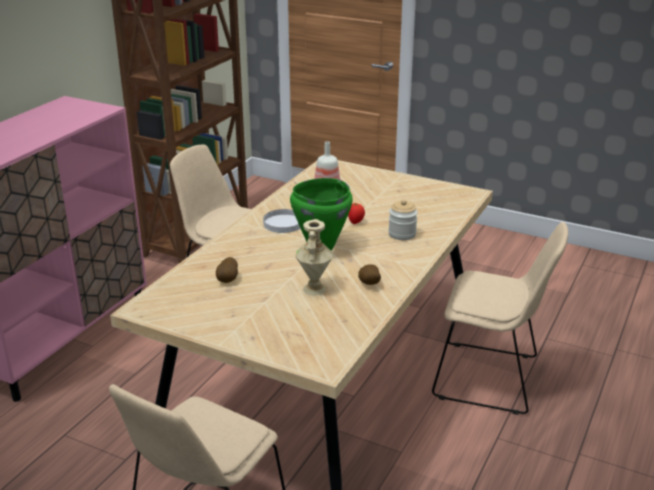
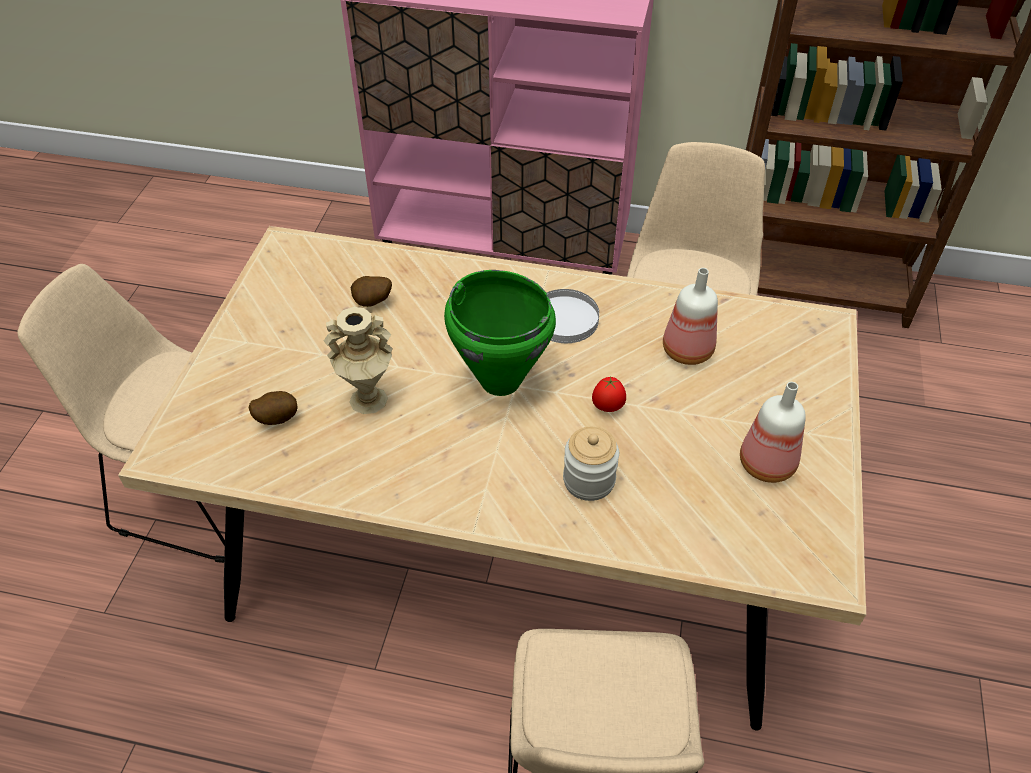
camera: 75 degrees right, 20 degrees up
(368, 284) = (397, 463): potato -> potato (276, 418)
(409, 193) = (768, 465): none -> bottle

